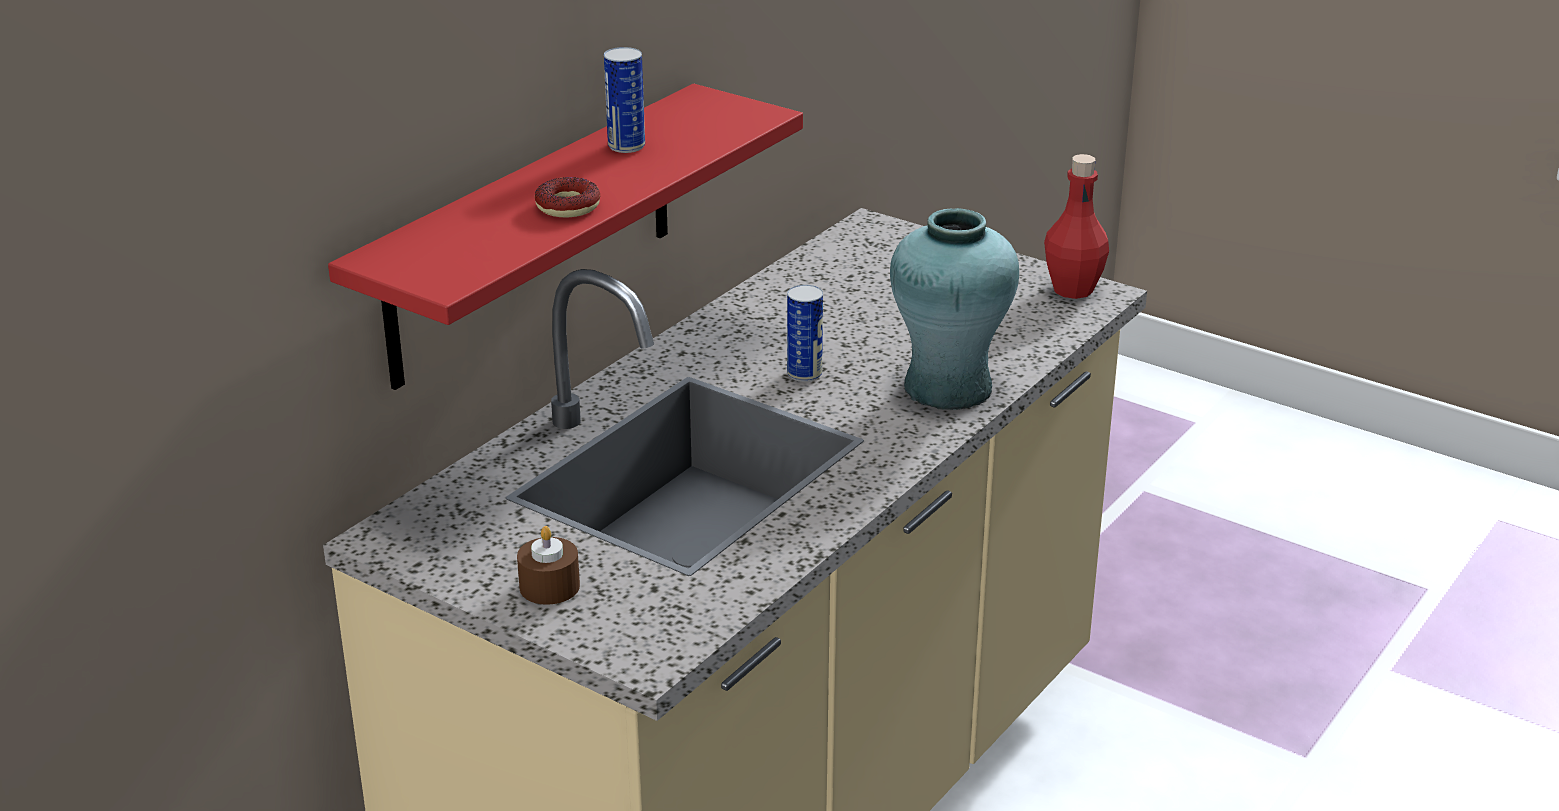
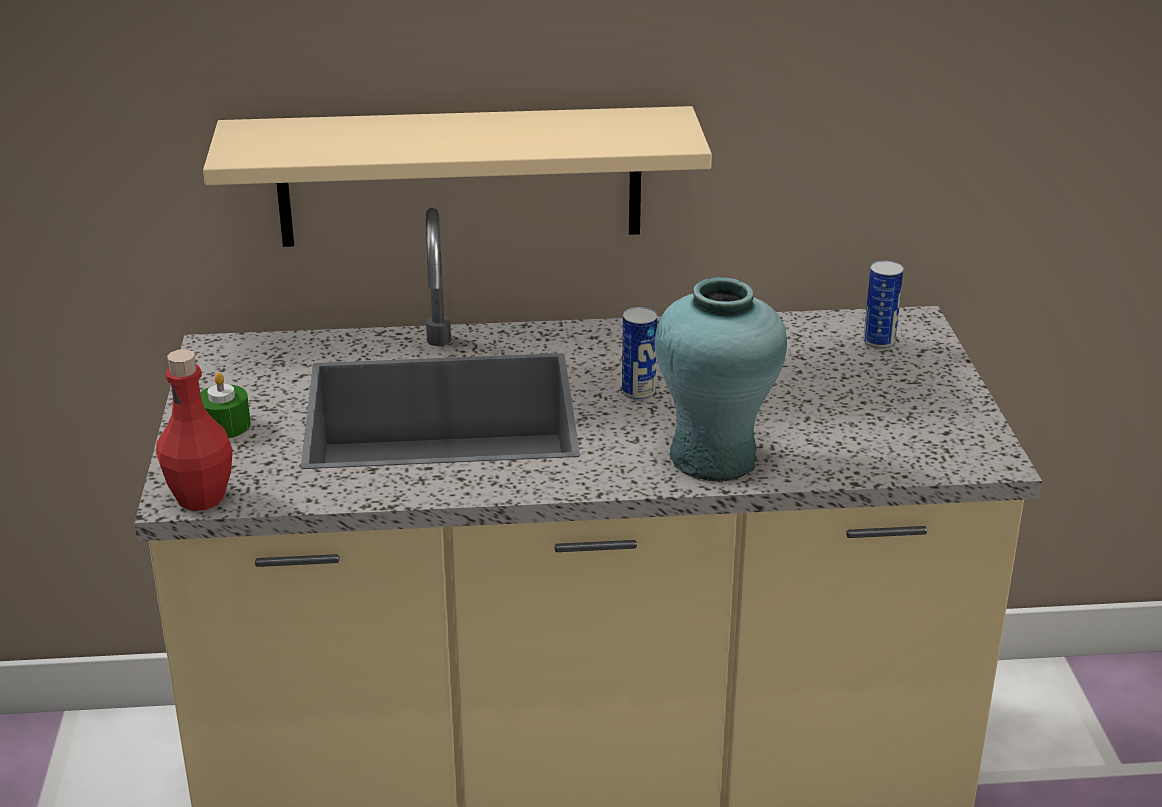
camera: 50 degrees right, 0 degrees up
(532, 236) = (460, 176): red shelf -> beige shelf
(549, 586) = (225, 425): brown candle -> green candle
(568, 206) = (407, 145): donut -> none
(626, 146) = (538, 126): can -> can (879, 342)
(1072, 289) = (975, 445): red bottle -> red bottle (200, 498)

